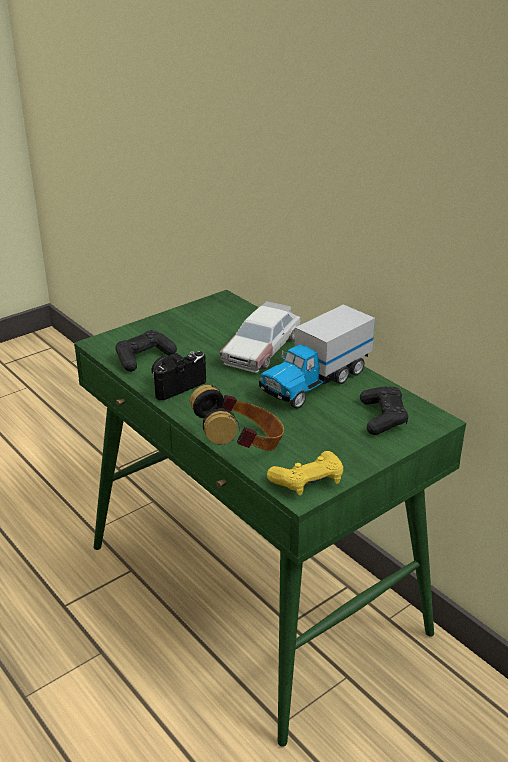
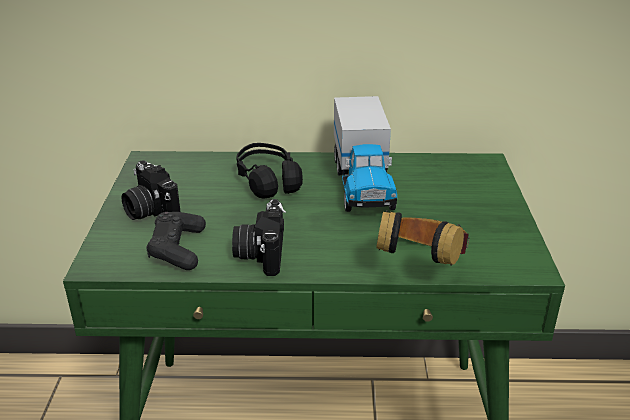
camera: 50 degrees left, 0 degrees up
(170, 329) = (149, 210): none -> camera
(261, 348) = (267, 181): toy car -> black headphones
(308, 481) = (516, 256): yellow game controller -> none
(383, 418) = (457, 180): black game controller -> none

